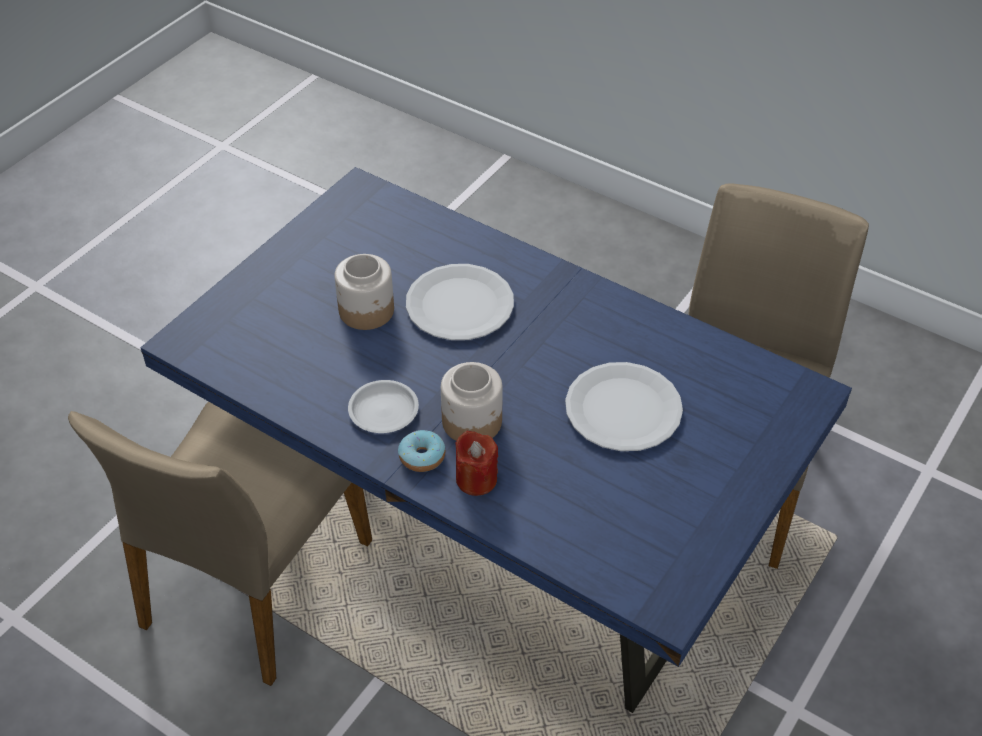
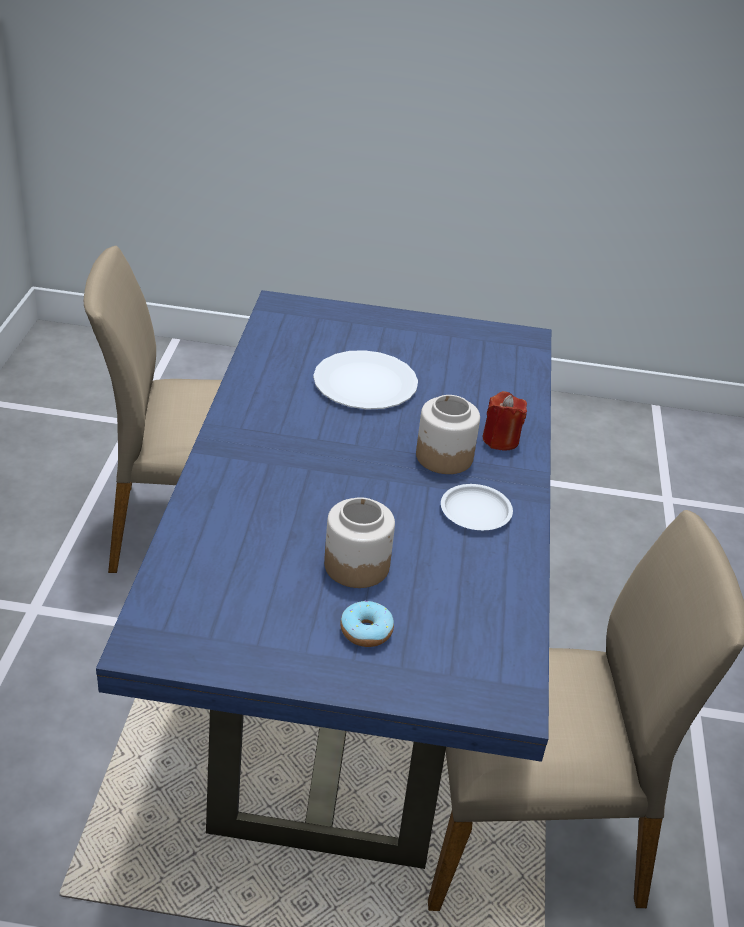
camera: 120 degrees left, 10 degrees down
(422, 457) = (505, 474): donut -> donut (366, 631)
(460, 304) = (302, 502): white plate -> none

